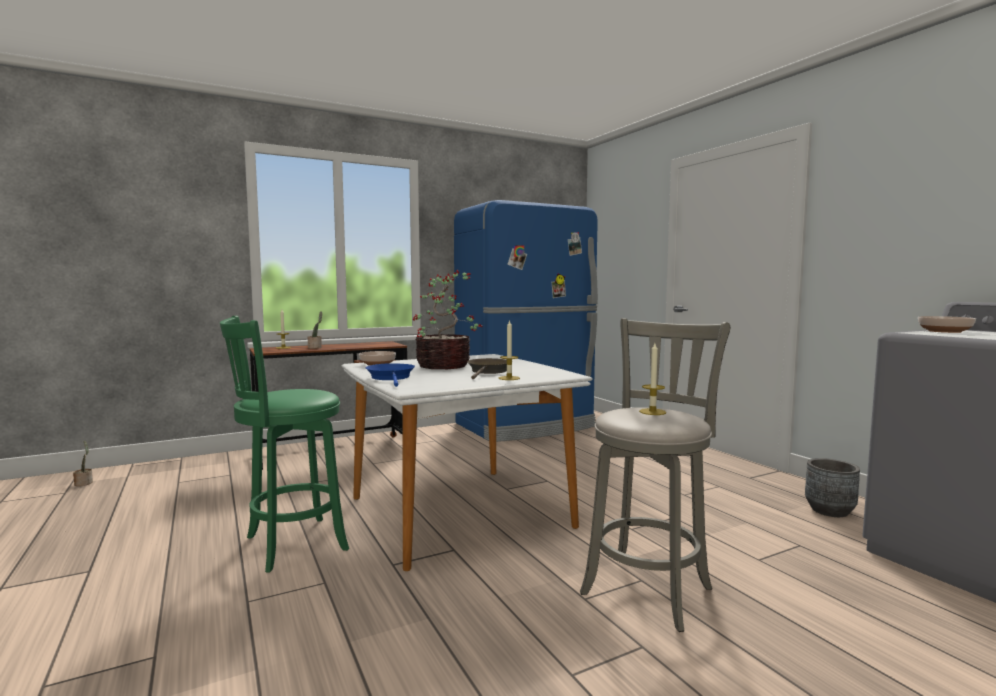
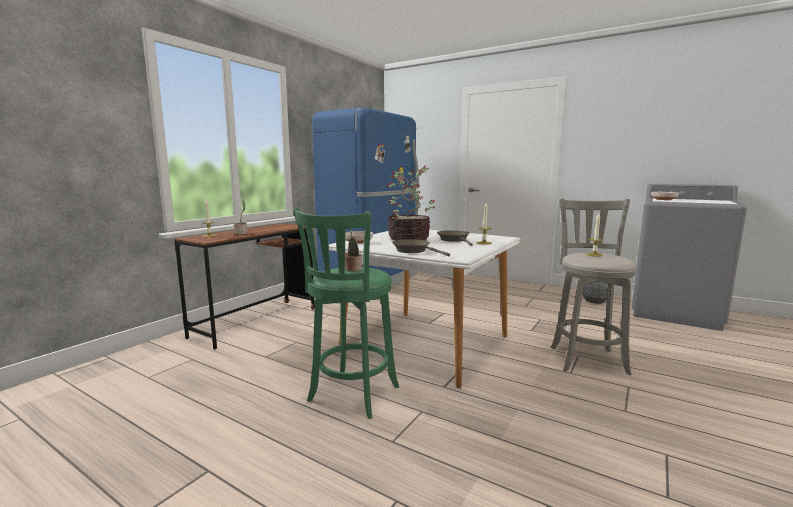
camera: 30 degrees left, 5 degrees up
(84, 483) = (27, 404): potted plant -> potted plant (352, 269)
(391, 378) = (414, 251): blue frying pan -> brown frying pan

